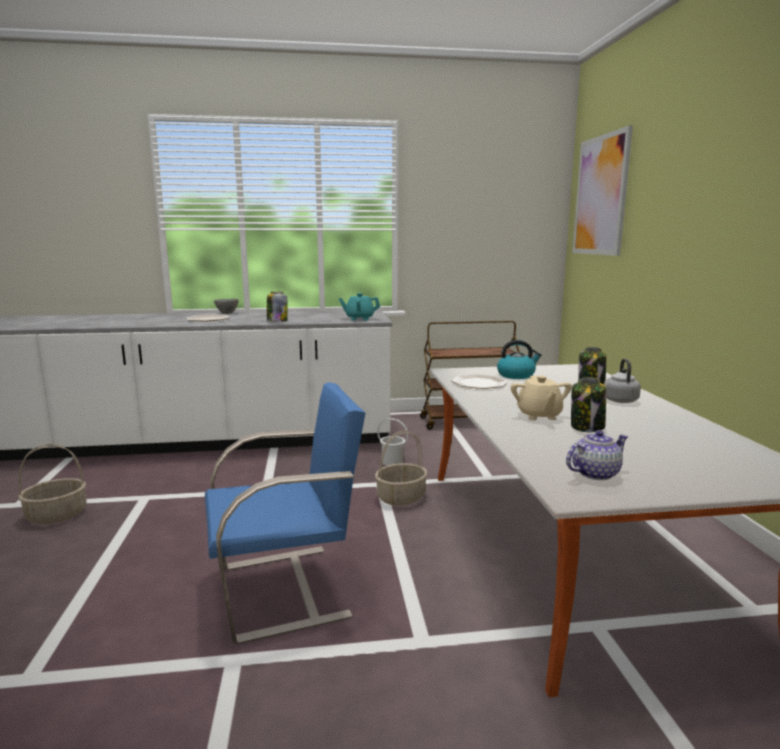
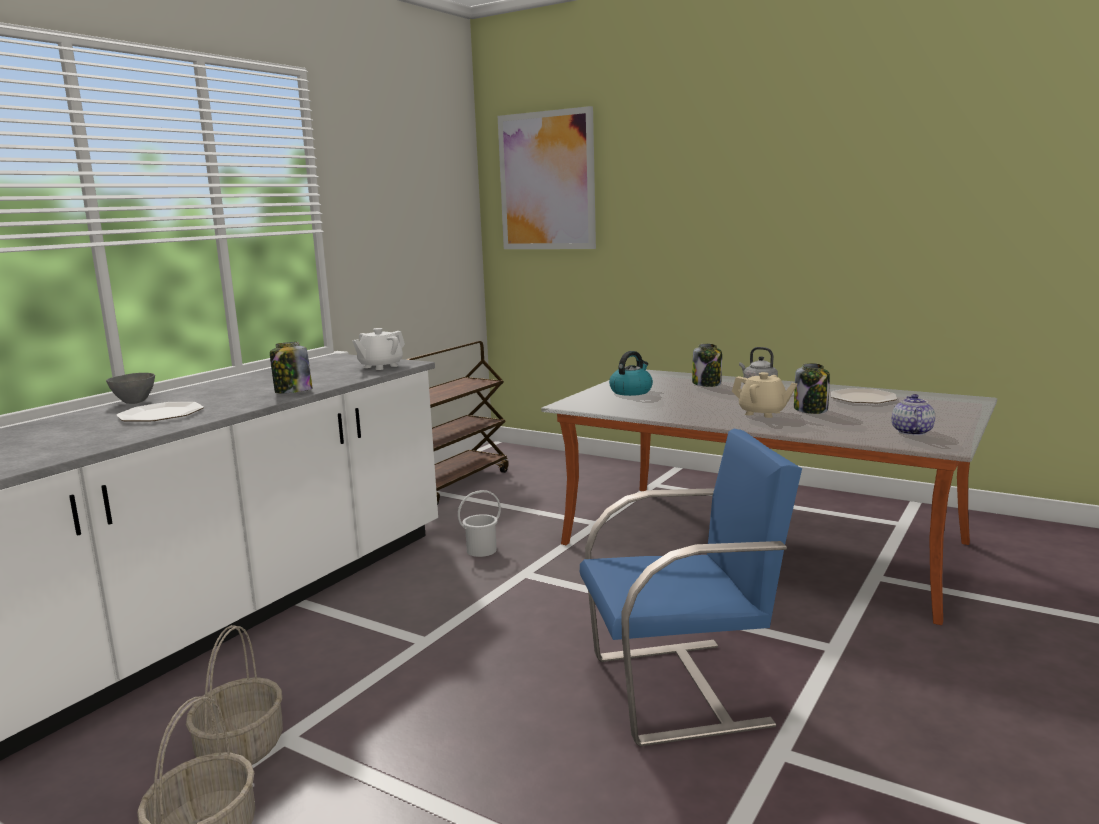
camera: 50 degrees left, 0 degrees up
(287, 590) = (682, 689): blue chair -> blue chair turned 60 degrees clockwise
(359, 319) = (380, 366): turquoise teapot -> white teapot
(401, 497) = (572, 574): basket -> basket (240, 748)
(478, 383) = (633, 406): plate -> plate (863, 398)

